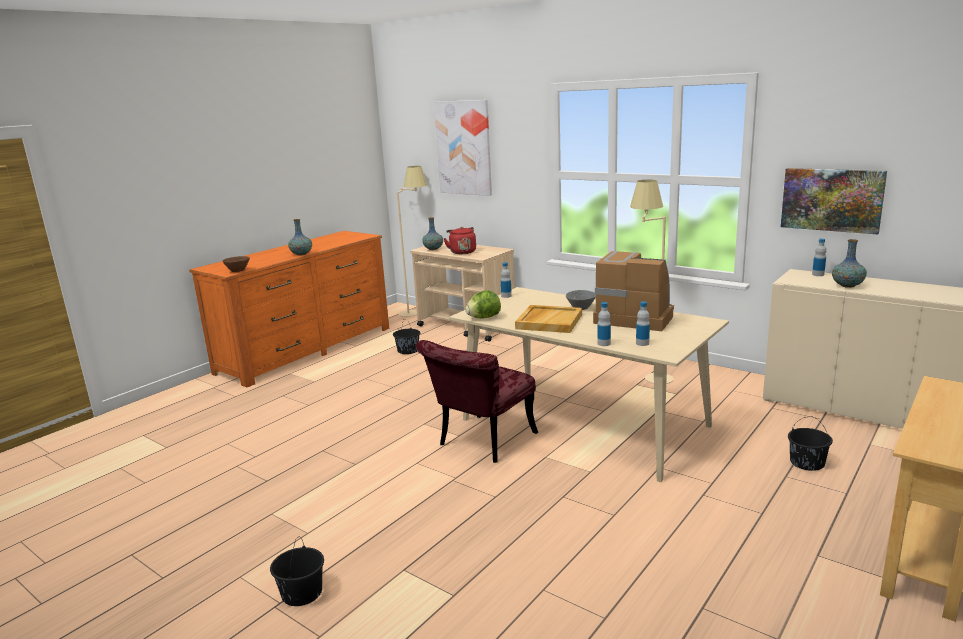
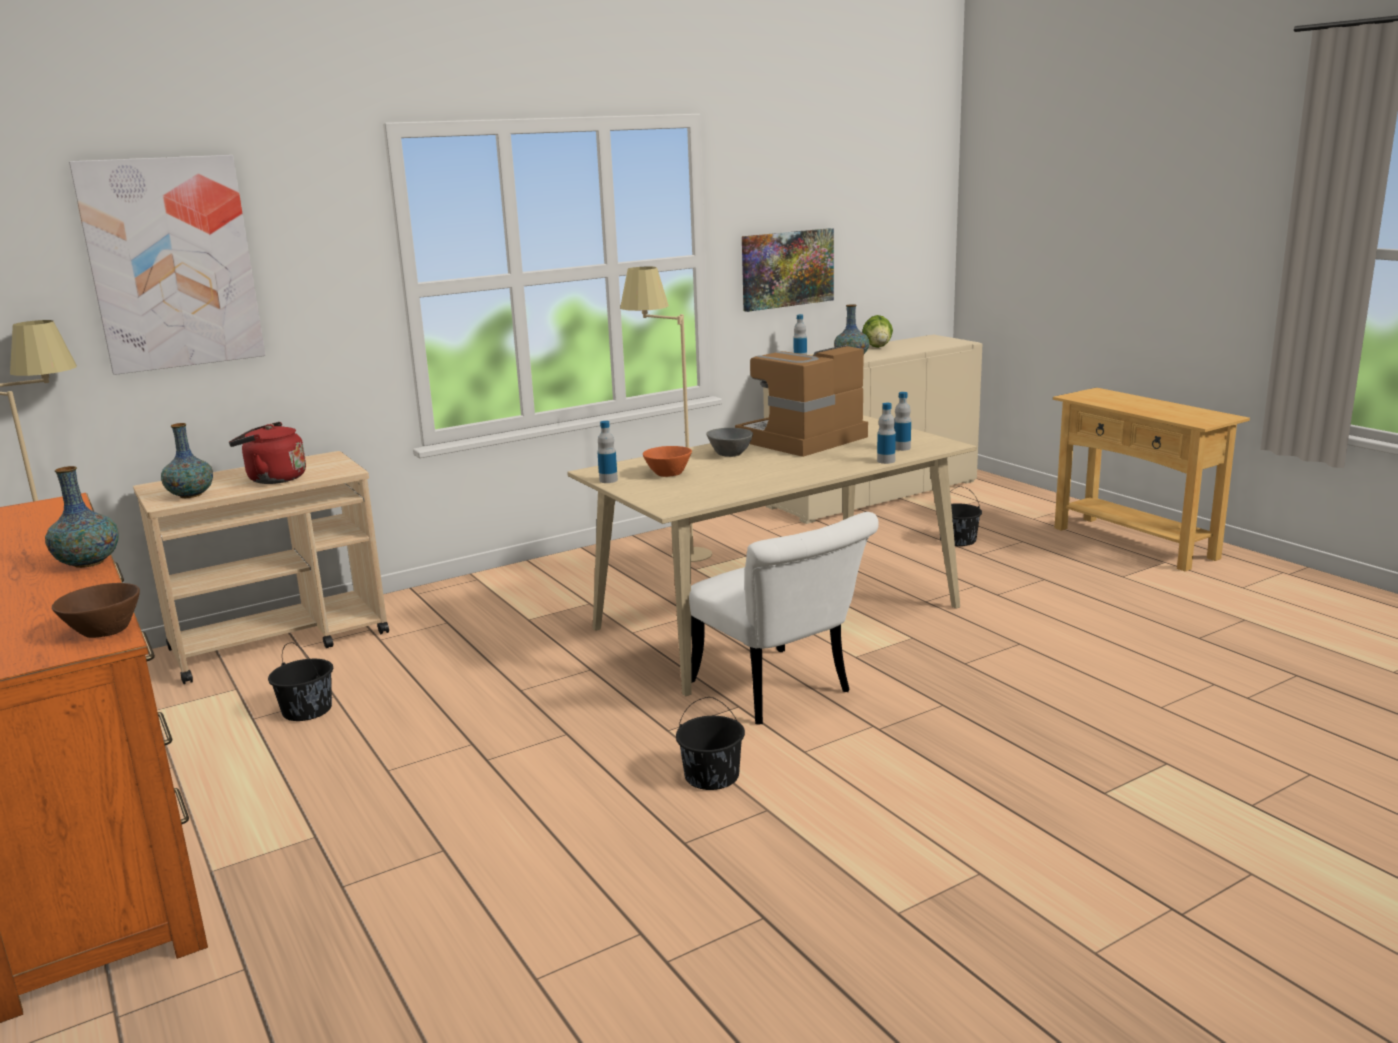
camera: 70 degrees left, 0 degrees up
(302, 592) = (1148, 885): black bucket -> black bucket (711, 776)
(481, 443) = (780, 693): red chair -> white chair
(483, 318) = (701, 500): lettuce -> lettuce (877, 347)
(528, 303) = (668, 473): none -> orange bowl
(549, 321) = (767, 472): beige tray -> none

